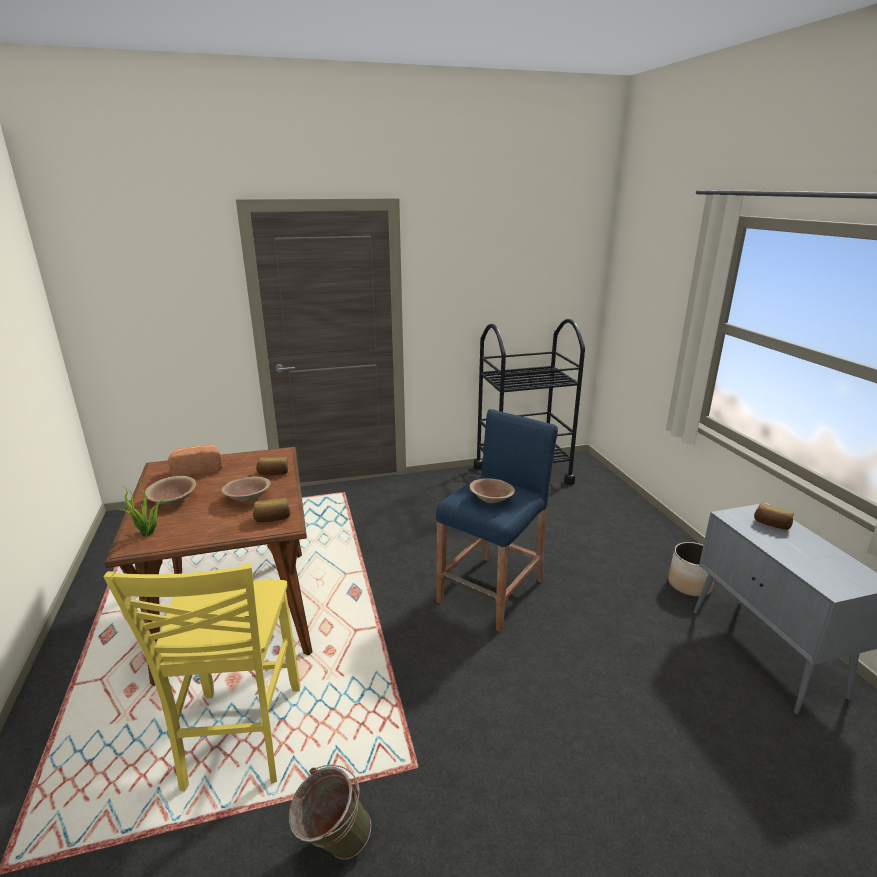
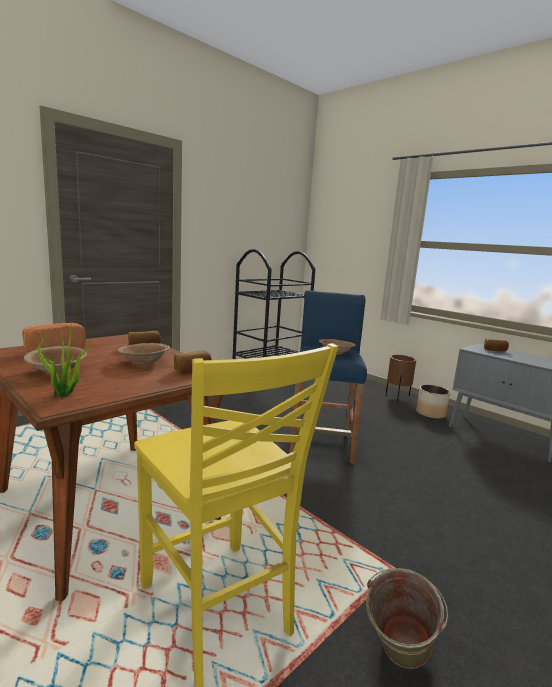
camera: 30 degrees left, 10 degrees down
(667, 545) = (397, 397): none -> brown planter

